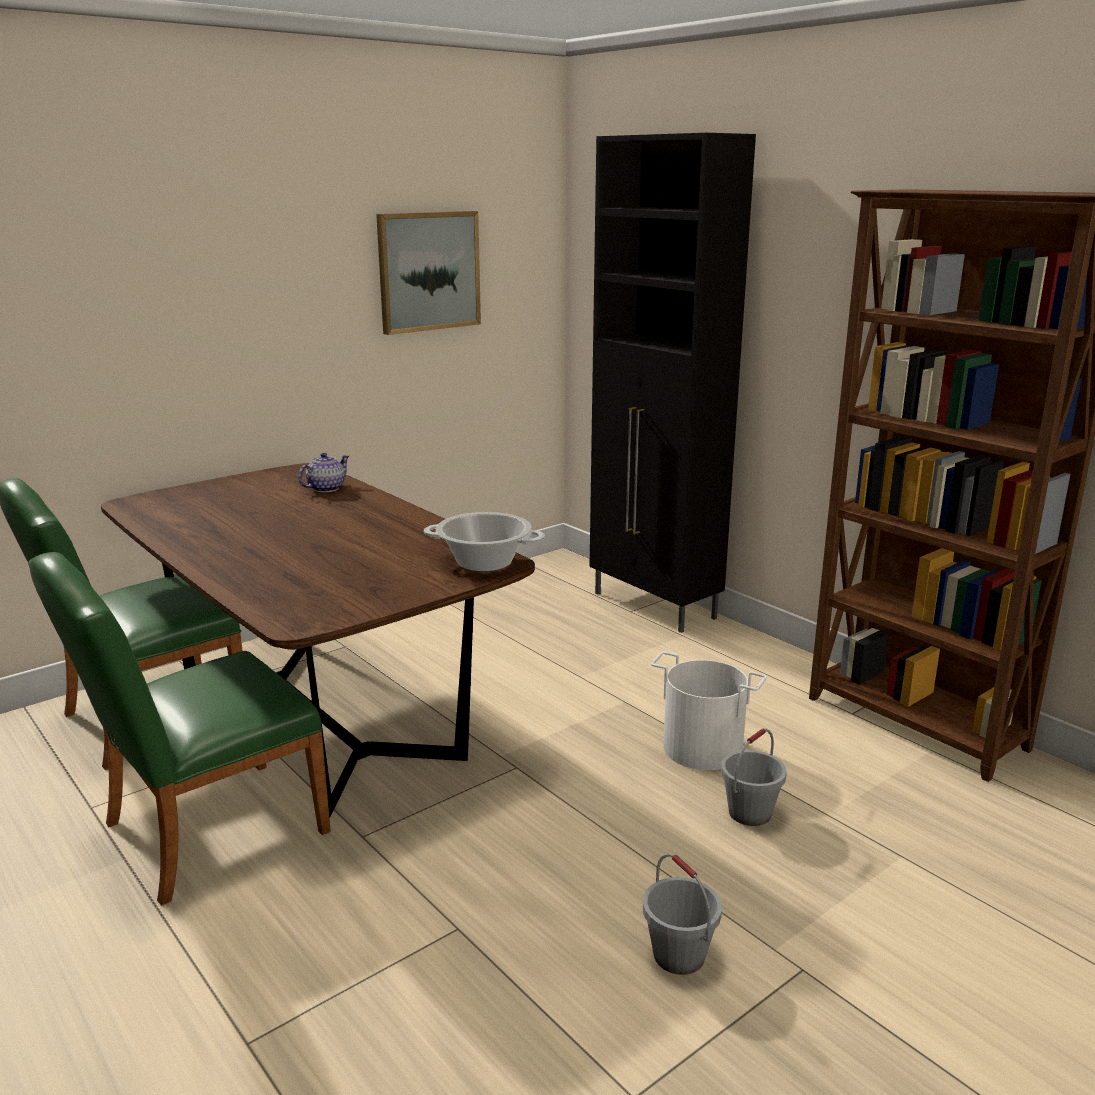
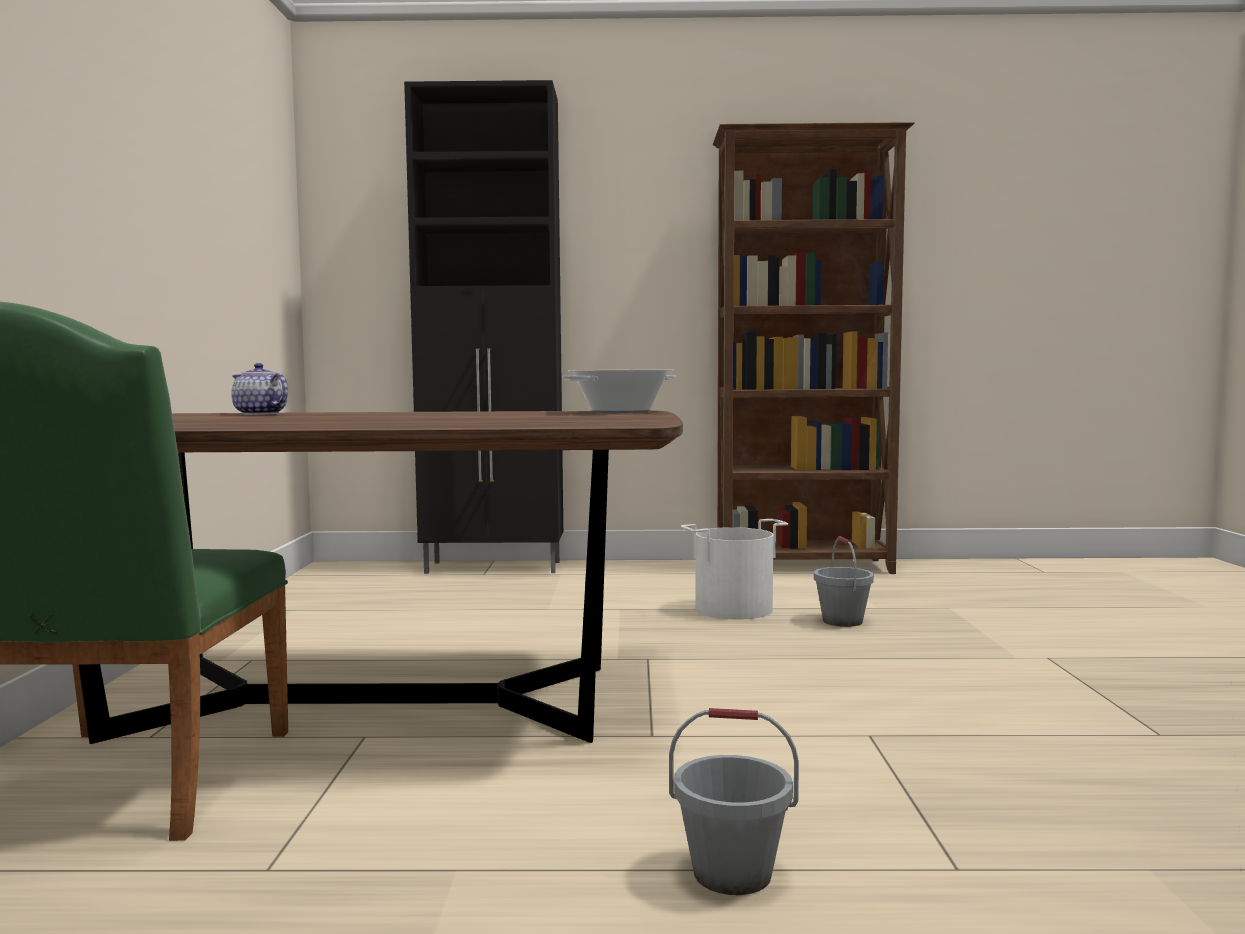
camera: 50 degrees left, 15 degrees down
(201, 833) = (489, 809): green chair -> none
(325, 488) = (260, 414): teapot -> teapot turned 45 degrees counterclockwise
(428, 271) = (224, 198): picture -> none
(679, 955) = (996, 680): grey bucket -> grey bucket (733, 873)

